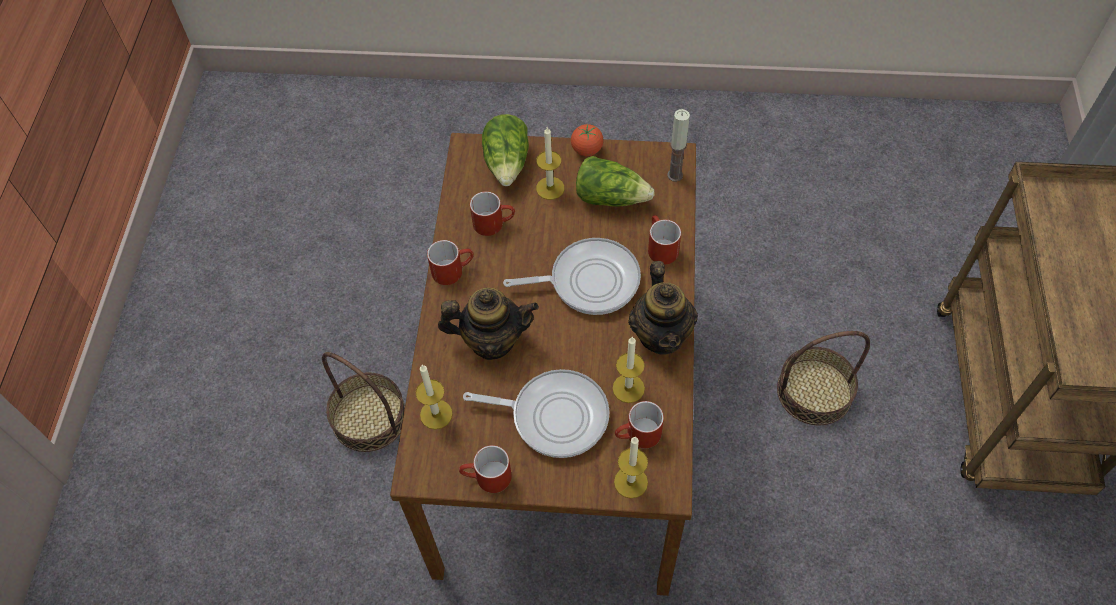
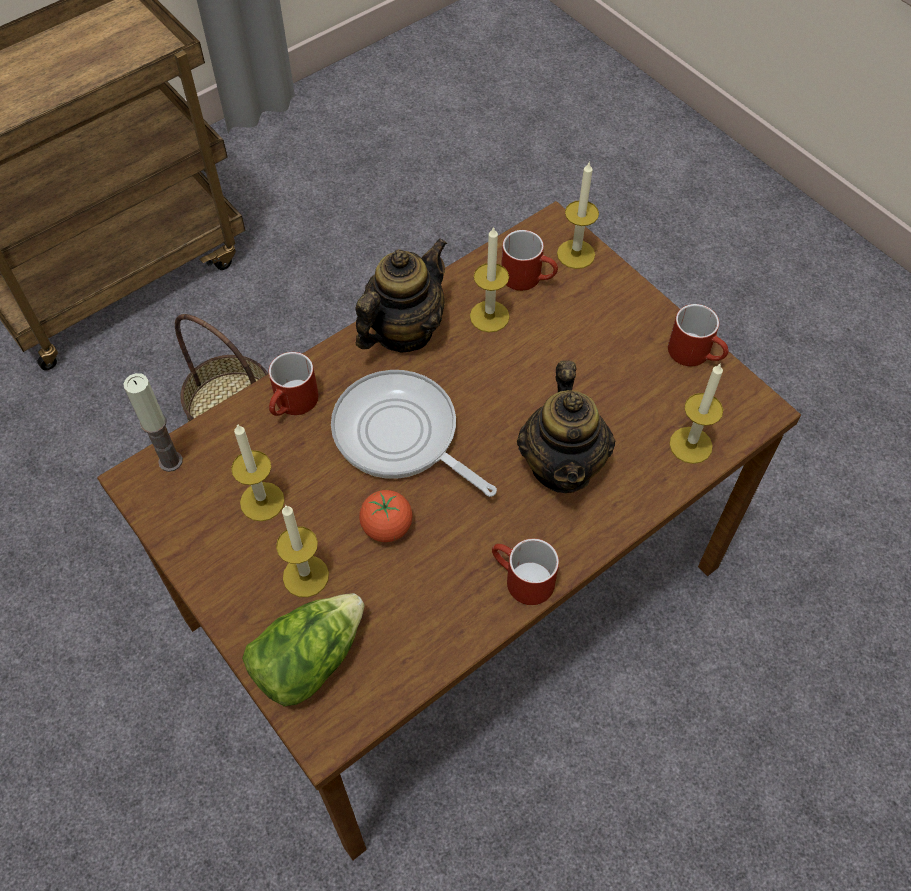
camera: 135 degrees left, 0 degrees up
(369, 417) = (645, 786): basket -> none
(492, 340) = (562, 466): teapot -> teapot turned 135 degrees counterclockwise
(494, 222) = (414, 594): red mug -> none
(554, 416) = (581, 351): frying pan -> none
(587, 150) = (206, 584): tomato -> tomato (387, 527)
(610, 197) = (262, 501): lettuce -> candle

